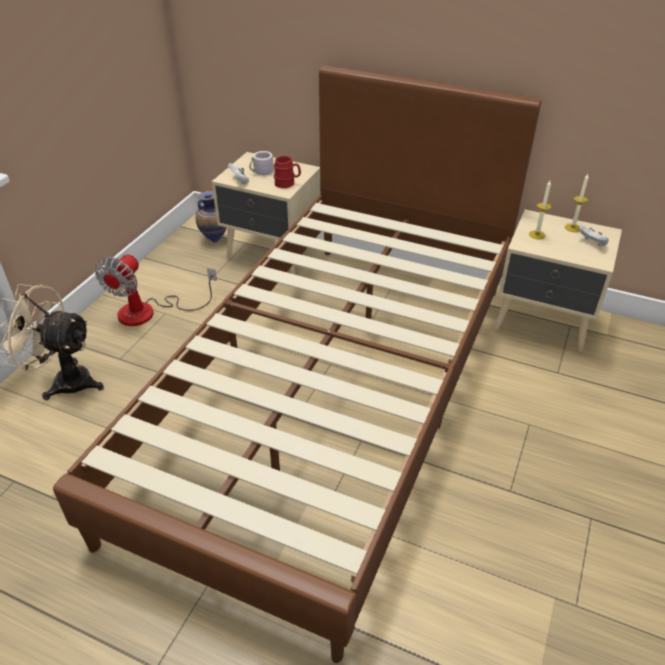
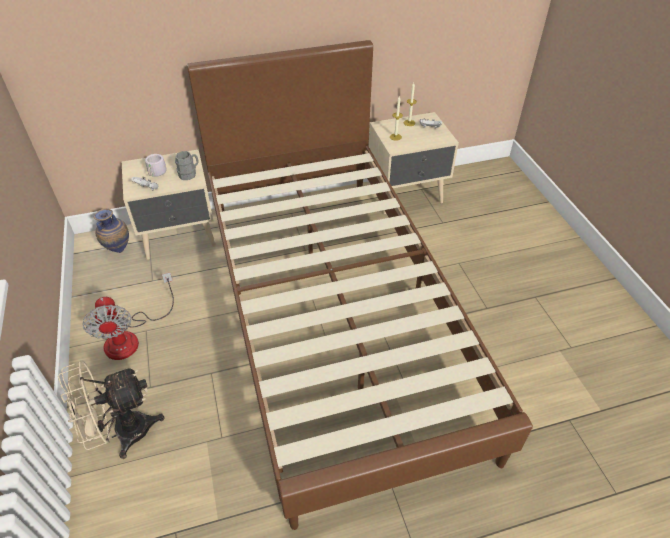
camera: 40 degrees left, 5 degrees up
(287, 183) = (189, 174): red mug -> grey mug

